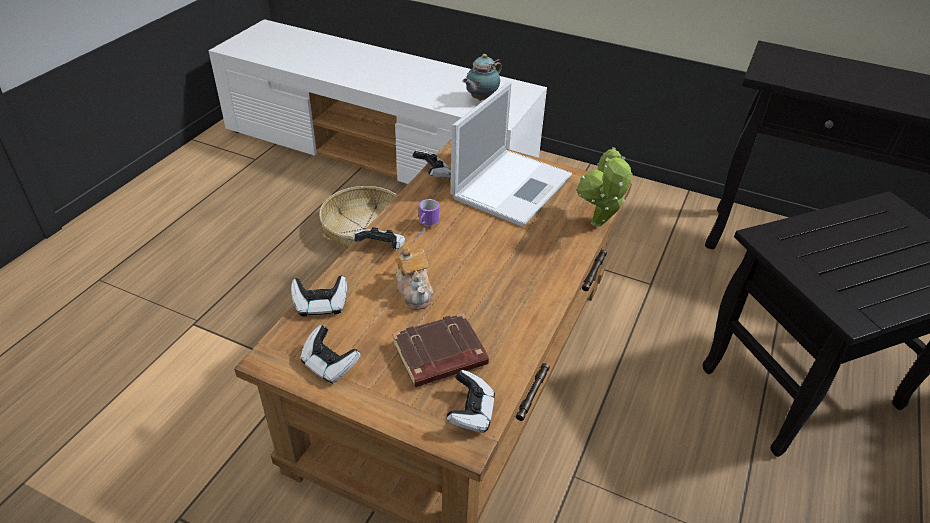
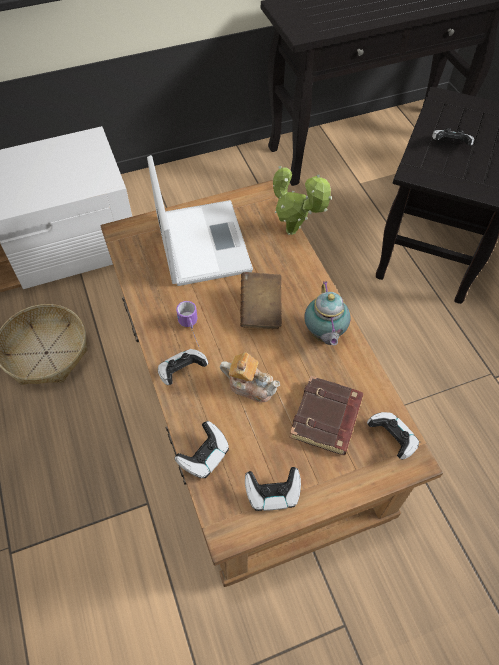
camera: 45 degrees left, 15 degrees up
(433, 174) = (133, 275): game controller -> game controller (449, 146)
(480, 99) = (65, 173): teapot -> teapot (324, 335)
(494, 253) = (260, 309): none -> brown book

